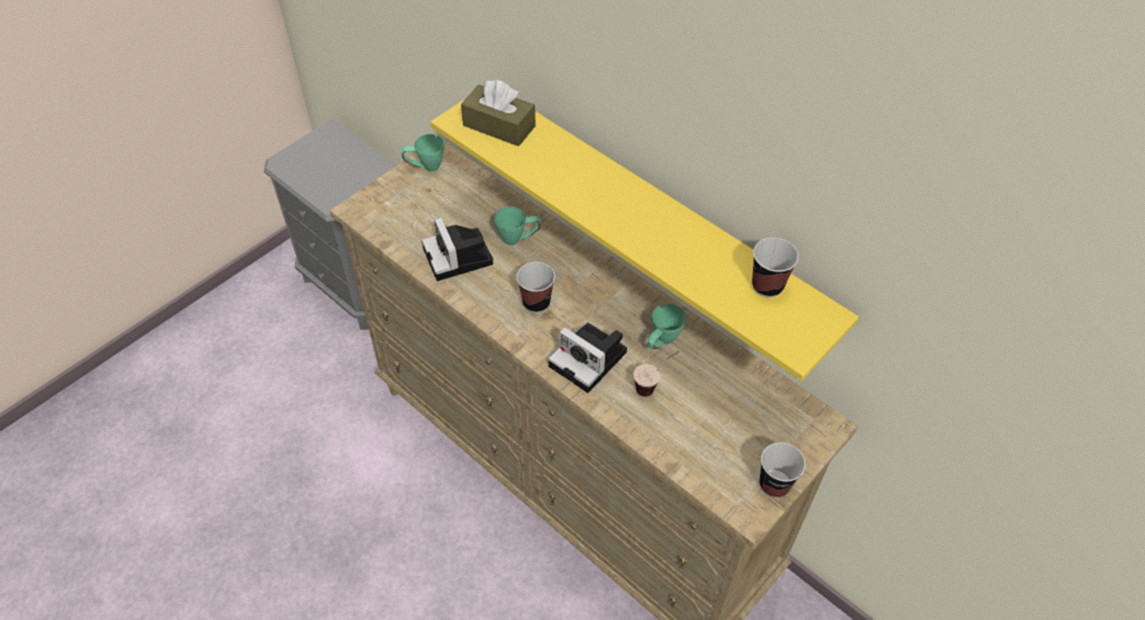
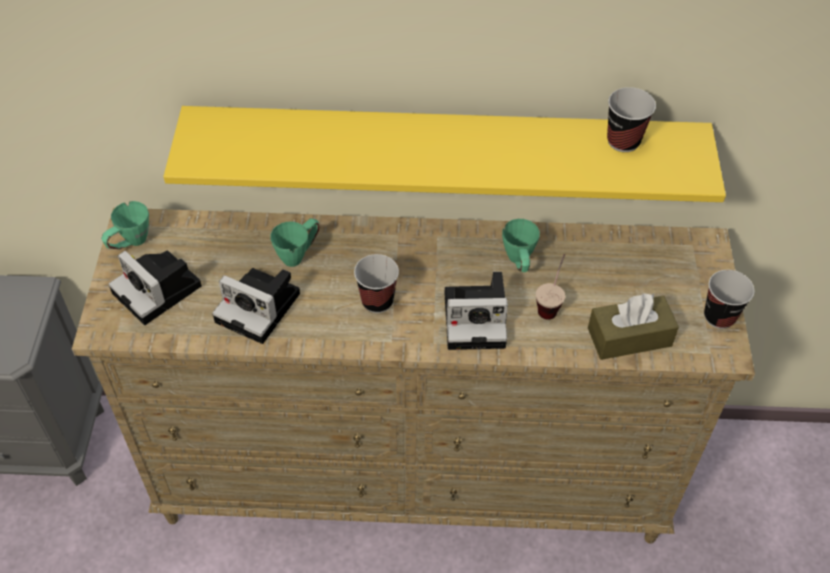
camera: 40 degrees left, 0 degrees up
(412, 207) = (160, 291): none -> camera
(499, 126) = (240, 141): brown tissue box -> brown tissue box (629, 337)

